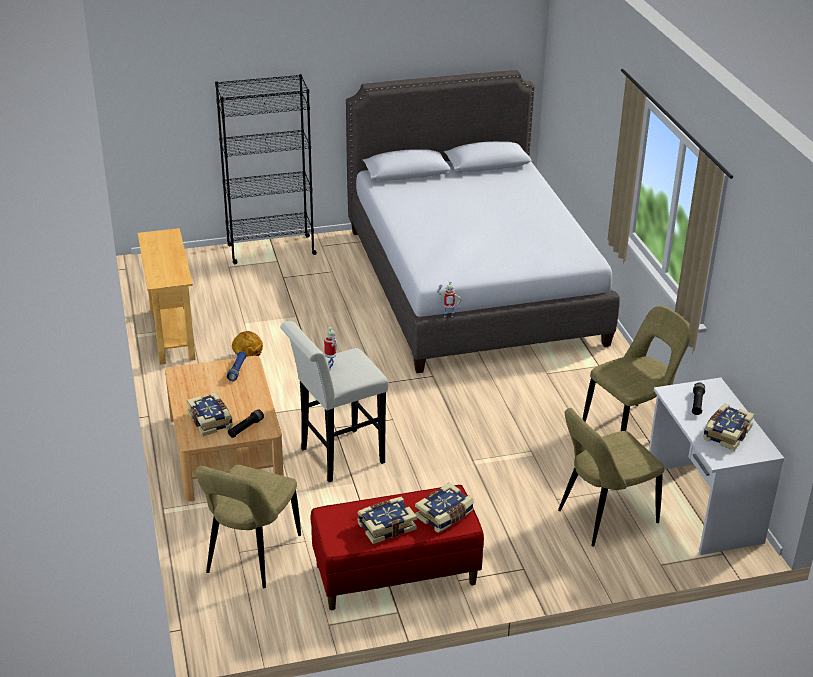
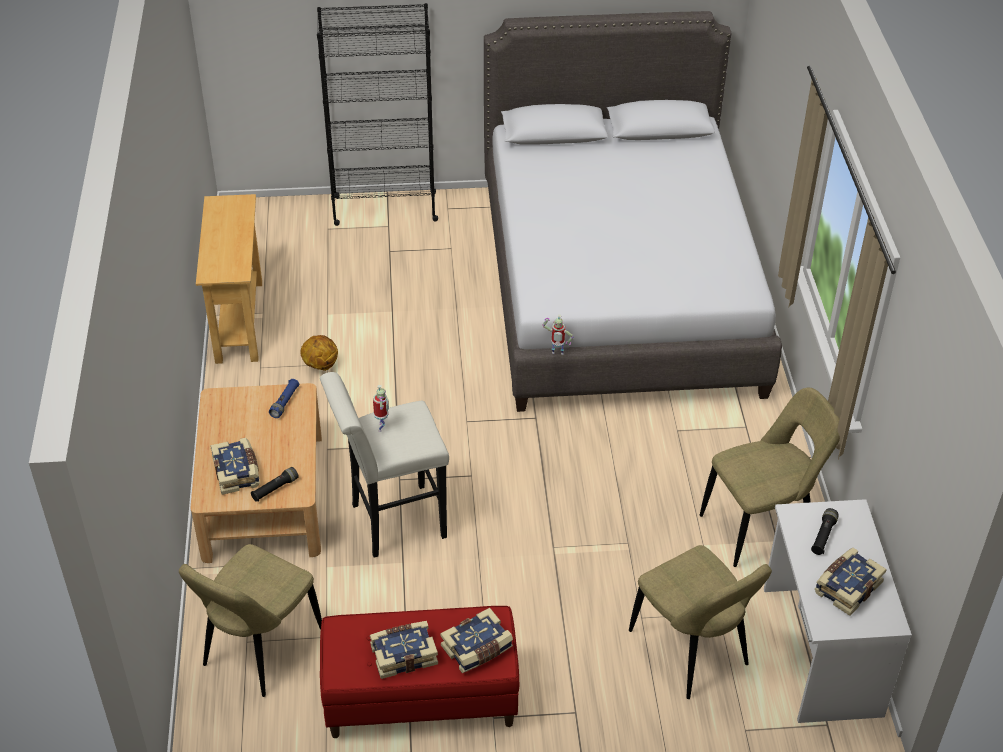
camera: 10 degrees right, 10 degrees up
(603, 517) = (692, 652): beige chair -> beige chair turned 105 degrees counterclockwise

